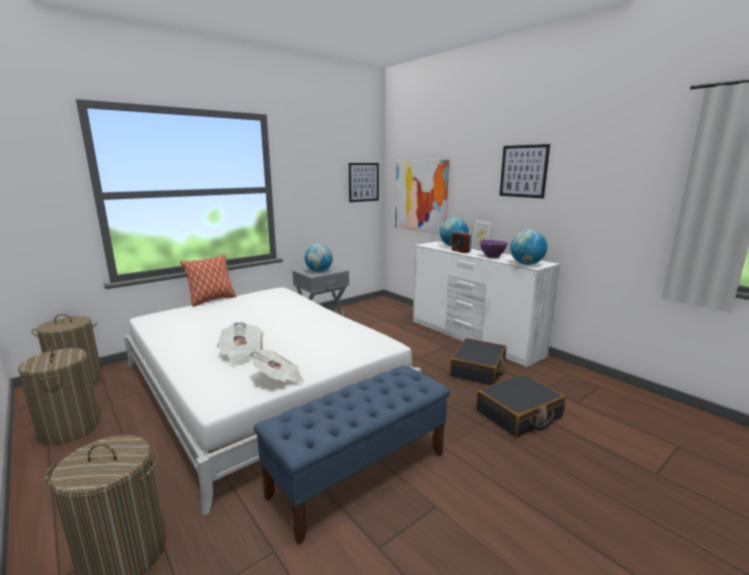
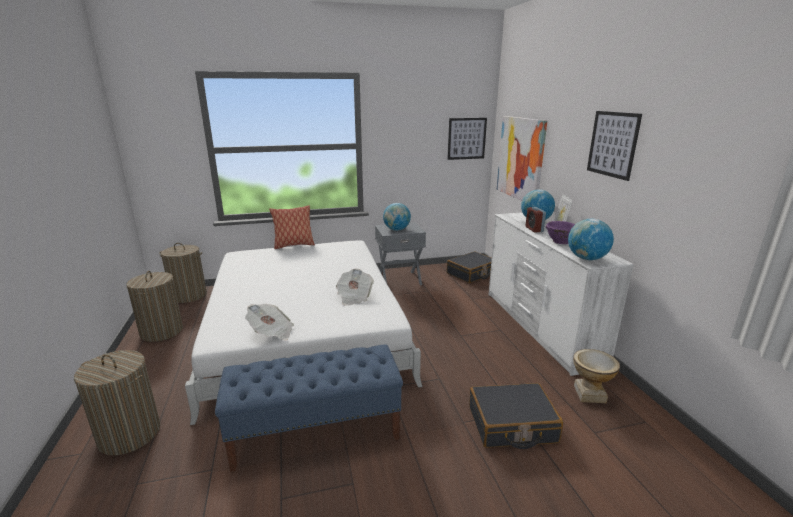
camera: 25 degrees right, 5 degrees up
(242, 355) = (267, 303): newspaper -> newspaper (354, 297)
(478, 370) = (512, 364): black suitcase -> black suitcase (471, 273)
(550, 377) = (589, 394): none -> vase

